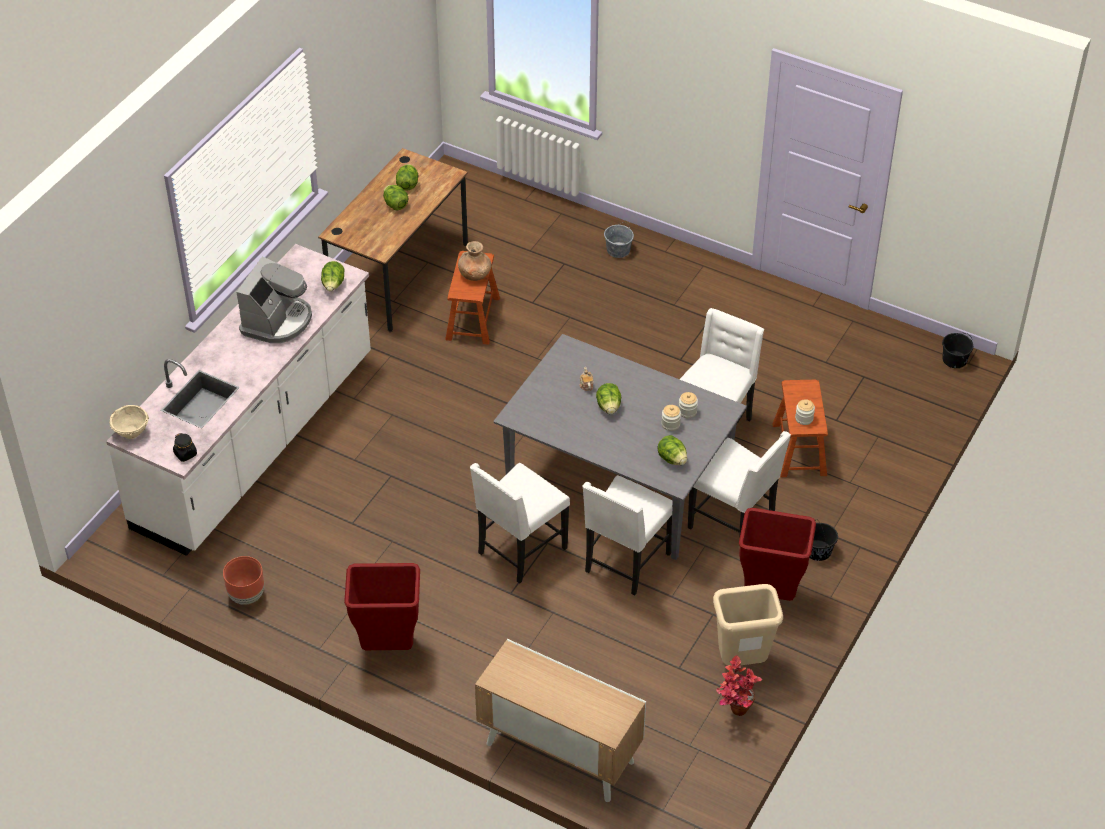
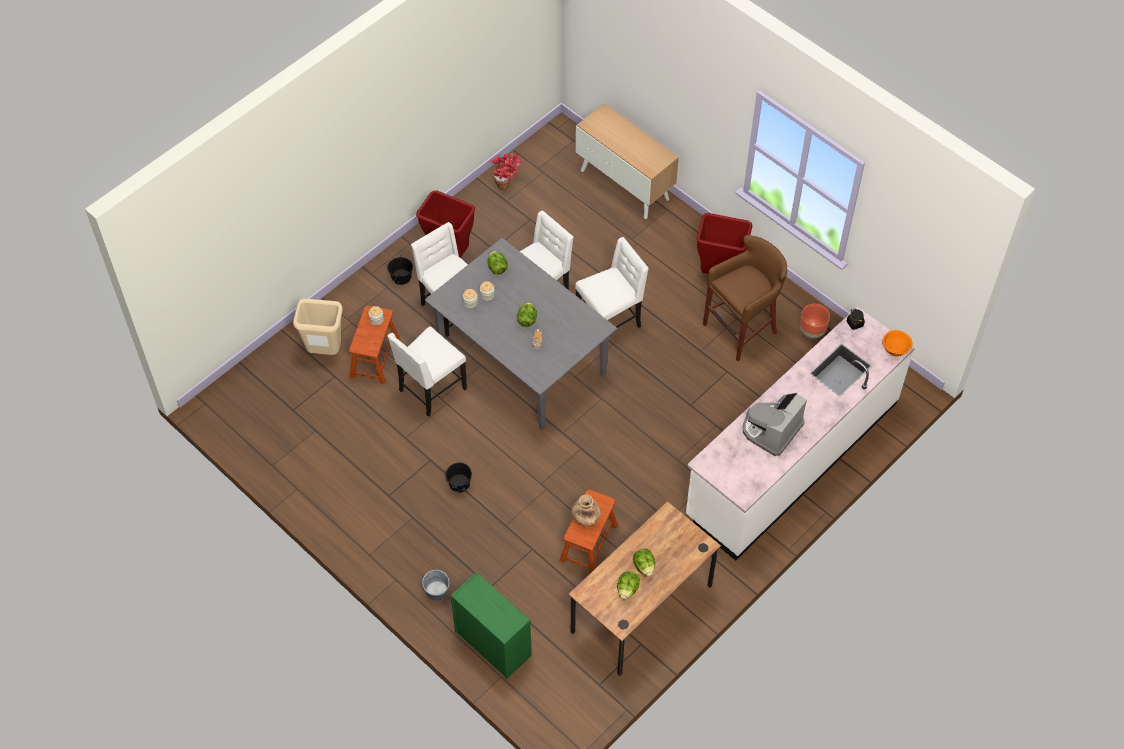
camera: 165 degrees left, 10 degrees up
(131, 433) = (894, 350): beige bowl -> orange bowl
(333, 285) = (719, 456): lettuce -> none
(342, 579) = (742, 329): none -> brown stool
(544, 222) = (492, 643): none -> green dresser
(742, 662) = (487, 214): beige trash can -> beige trash can (324, 351)
(955, 360) = (213, 409): black bucket -> black bucket (459, 483)

